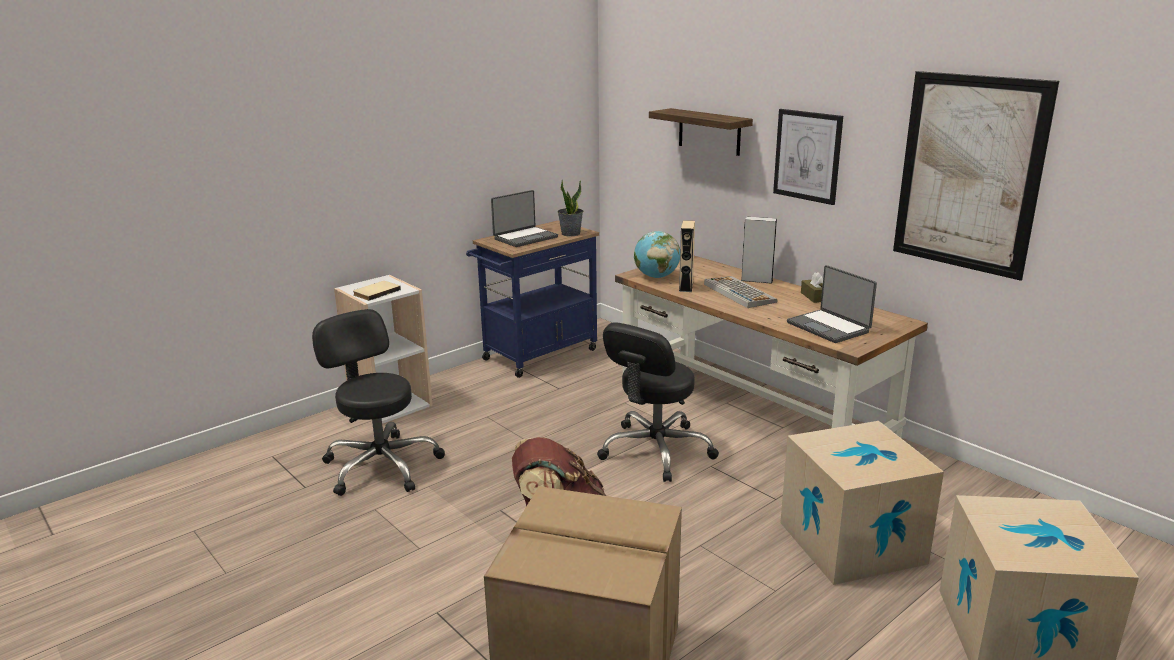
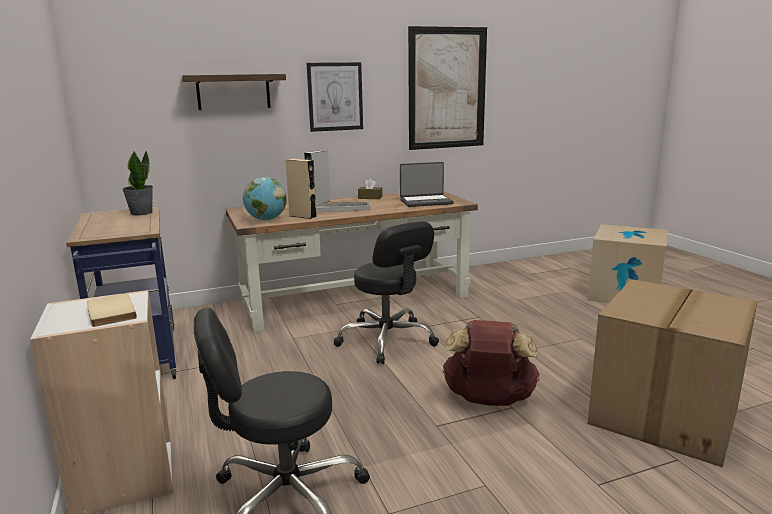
camera: 70 degrees left, 5 degrees down
(525, 238) = (114, 225): laptop -> none
(851, 542) = (536, 308): cardboard box -> none

